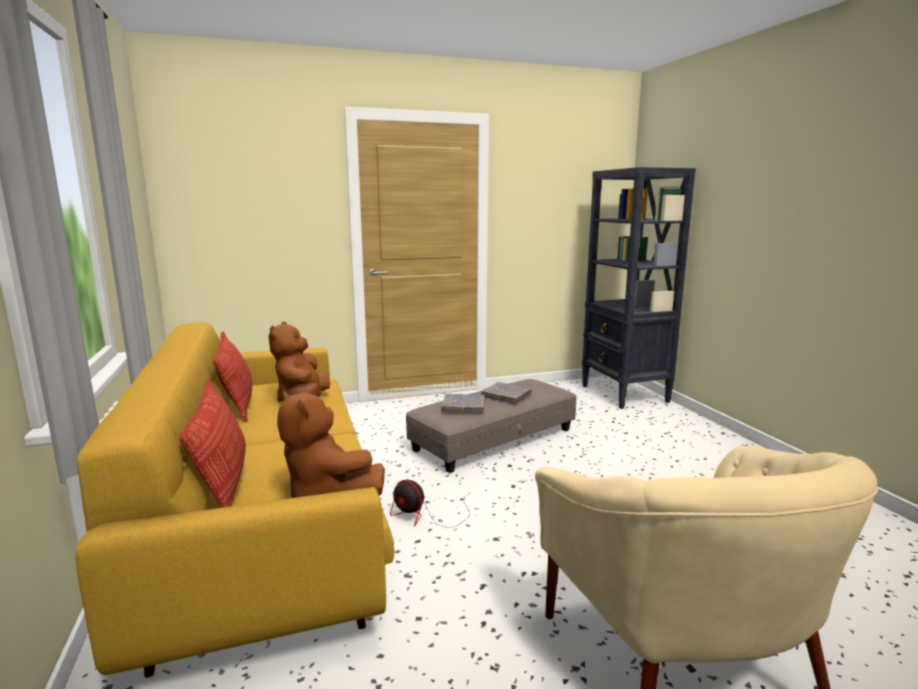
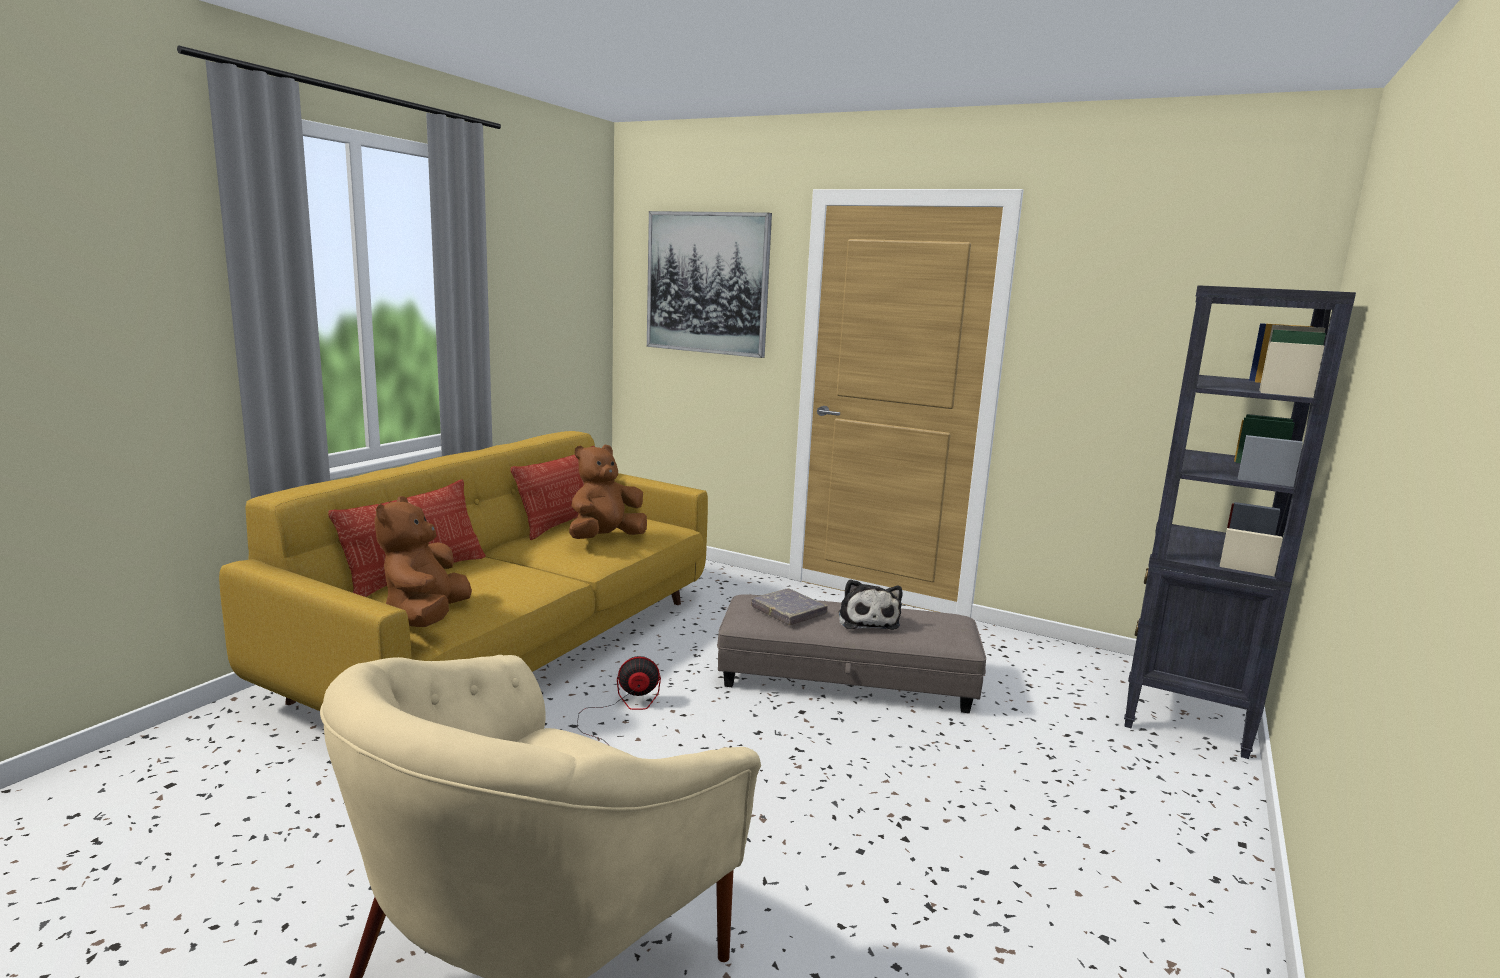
camera: 45 degrees right, 0 degrees up
(255, 182) = (707, 283): none -> picture
(426, 516) = (623, 710): fan -> fan turned 90 degrees clockwise
(506, 396) = (867, 620): grey book -> plush toy

